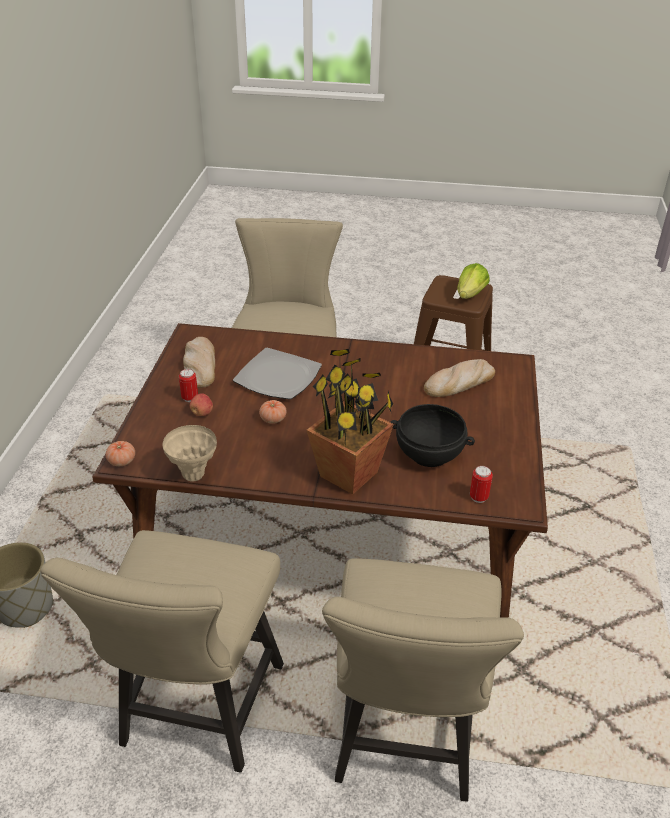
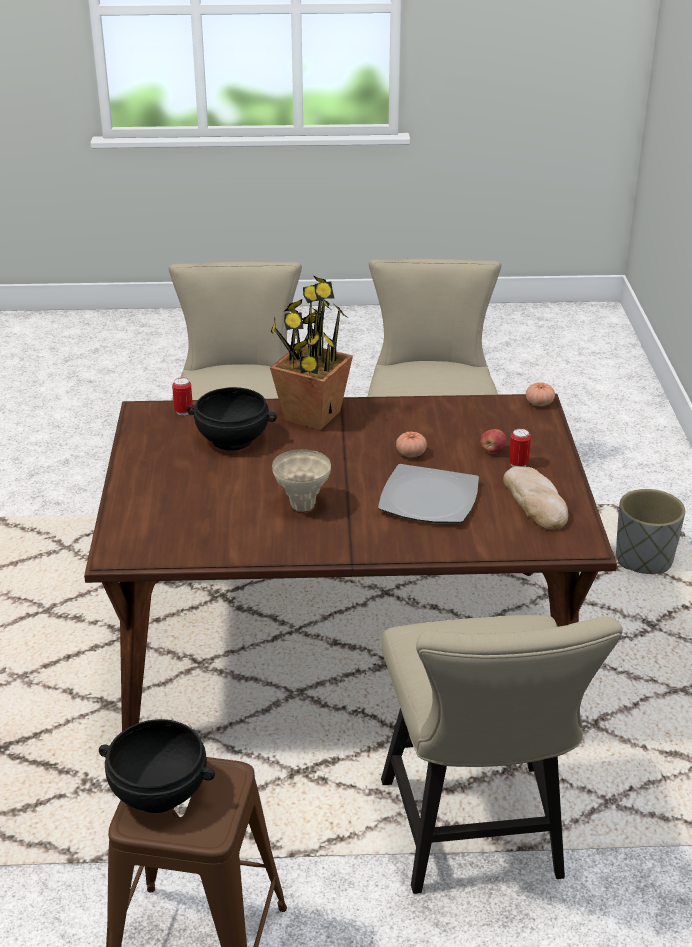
camera: 170 degrees right, 5 degrees down
(194, 475) = (462, 400): beige vase -> beige vase (302, 506)
(459, 382) = (196, 518): bread -> none
(470, 295) = (158, 793): lettuce -> black bowl

